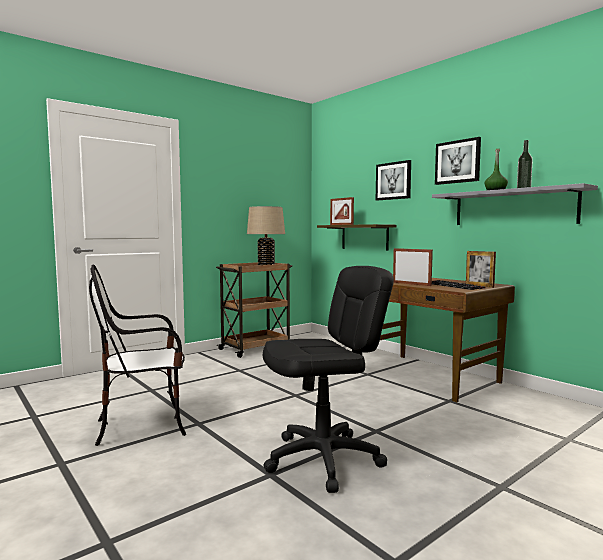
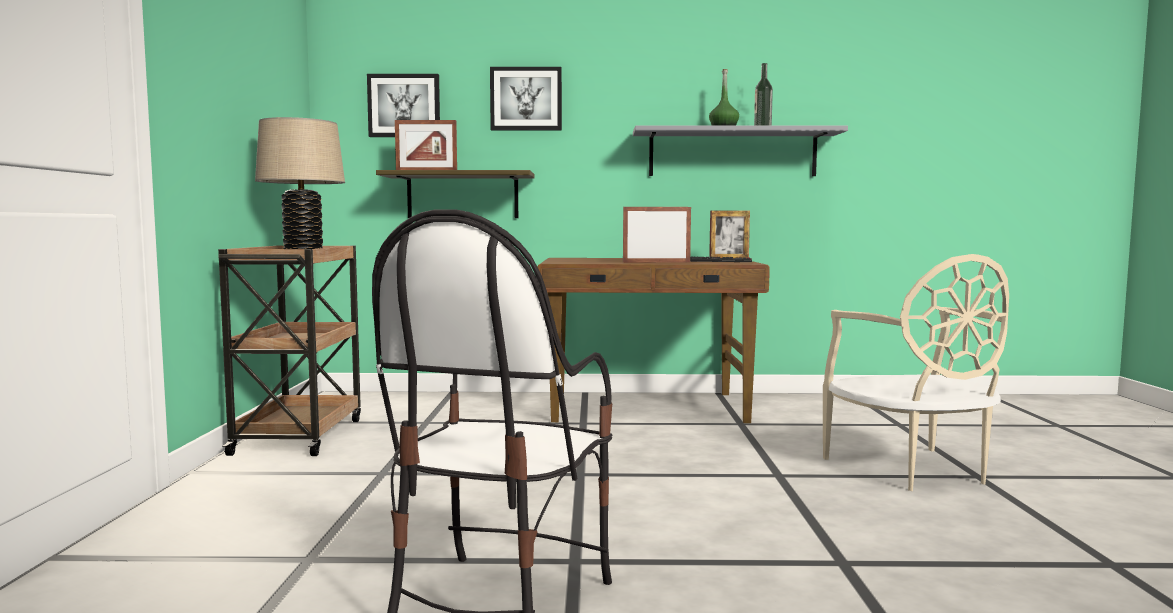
camera: 50 degrees left, 0 degrees up
(324, 459) = (830, 522): black office chair -> none
(457, 162) = (647, 80): picture -> picture (404, 106)
(465, 463) = (912, 470): none -> beige chair

